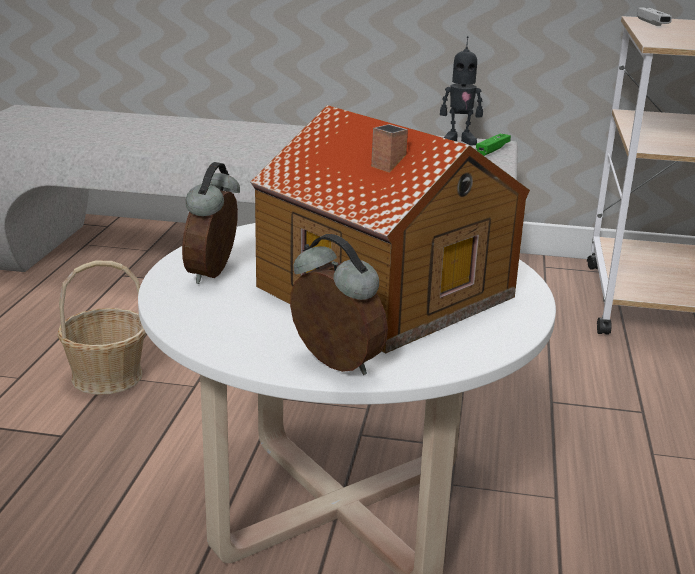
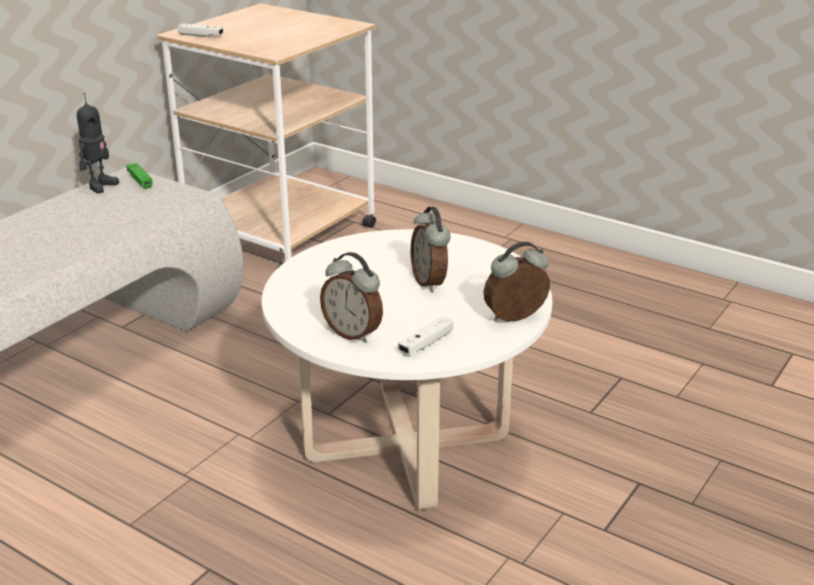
camera: 65 degrees left, 5 degrees up
(106, 376) = (127, 527): basket -> none
(219, 317) = (426, 343): none -> white game controller
(384, 294) = (430, 282): toy house -> alarm clock

